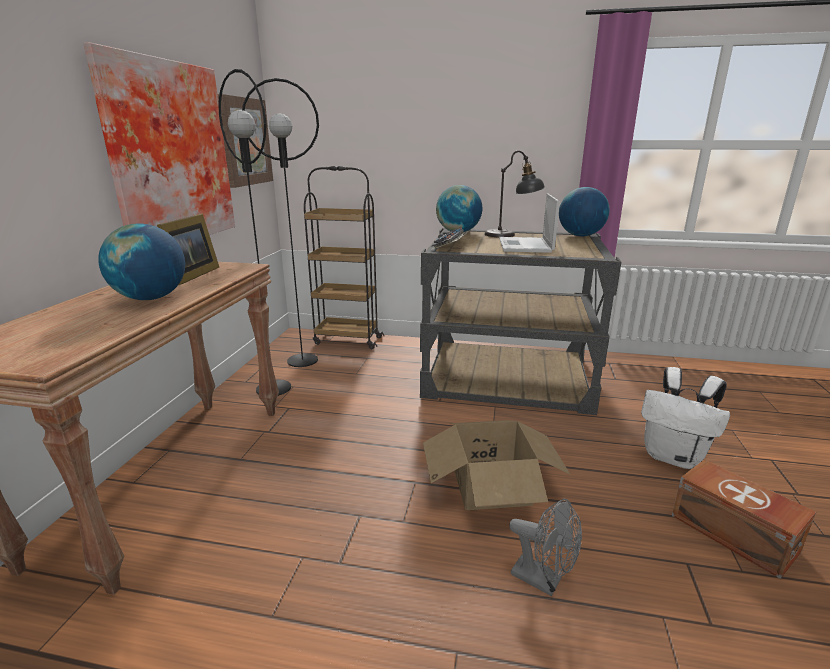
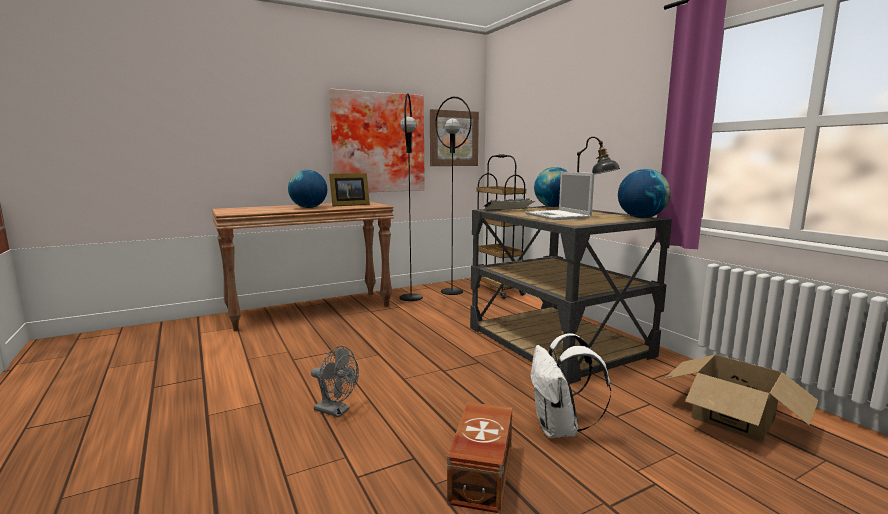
camera: 50 degrees right, 10 degrees down
(490, 485) = (407, 373): cardboard box -> cardboard box (732, 417)
(525, 246) = (558, 216): laptop -> laptop turned 75 degrees counterclockwise
(543, 580) = (336, 411): grey fan -> grey fan turned 60 degrees counterclockwise

